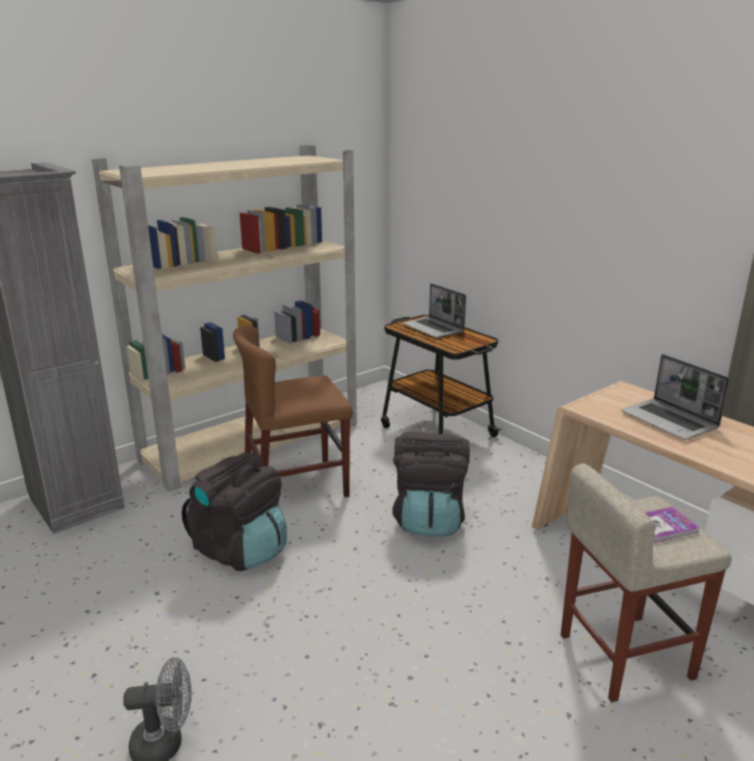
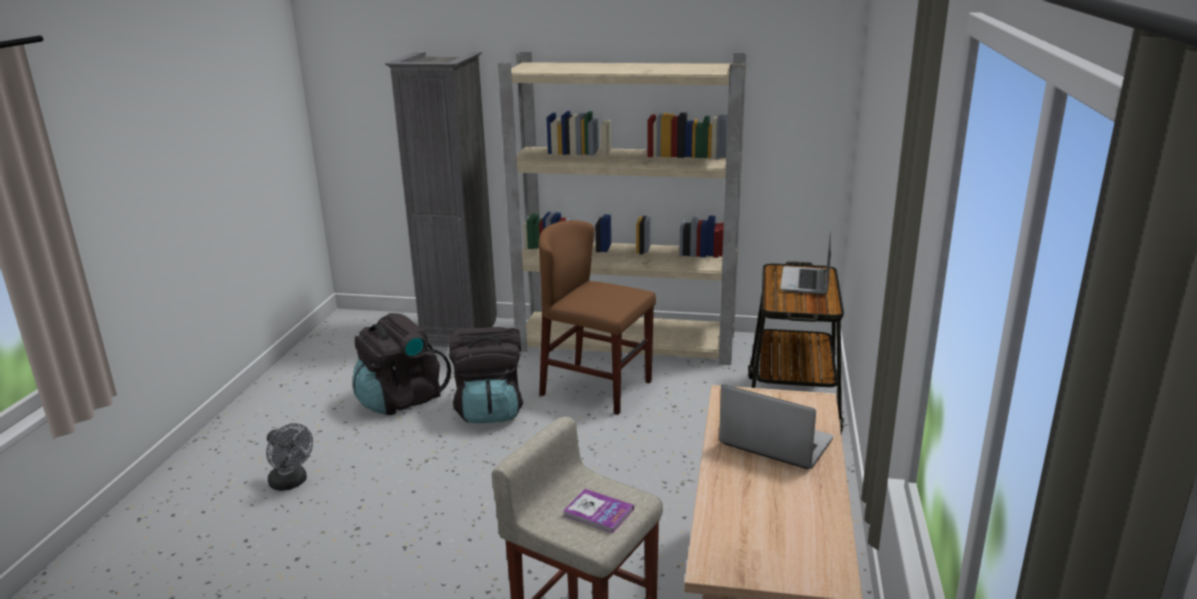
camera: 50 degrees right, 0 degrees up
(429, 519) = (642, 463): black backpack -> black backpack (401, 400)
(670, 421) = (774, 443): laptop -> laptop turned 105 degrees clockwise

